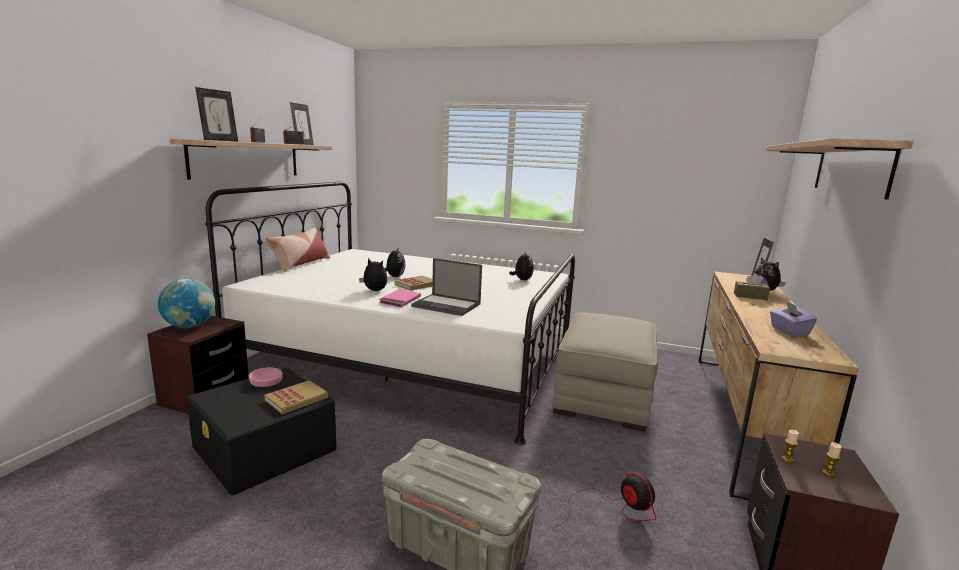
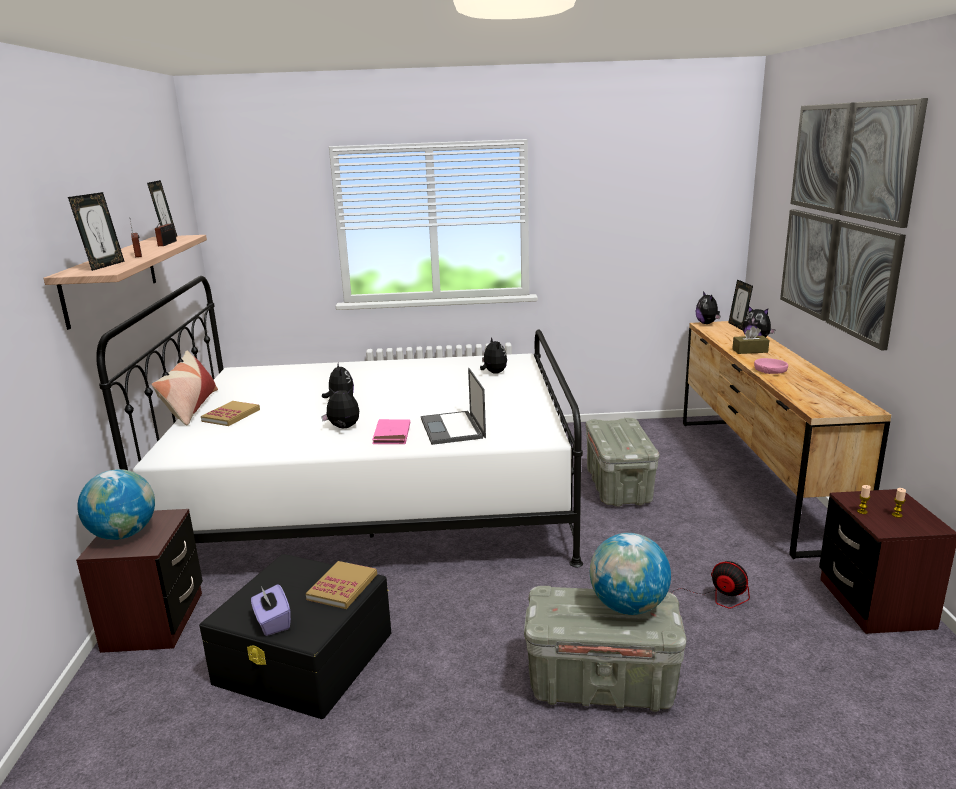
camera: 20 degrees left, 5 degrees up
(266, 381) = (279, 577): pink bowl -> pink bowl (770, 370)
(416, 285) = (383, 407): book -> book (231, 415)
(447, 305) = (453, 428): laptop -> laptop turned 75 degrees clockwise
(485, 478) = (628, 606): none -> globe
(603, 393) = (618, 487): beige ottoman -> grey storage box
(729, 274) = (707, 323): none -> plush toy
(788, 330) = (813, 386): purple tissue box -> purple tissue box (272, 622)
(851, 169) = (843, 217): shelf -> picture

